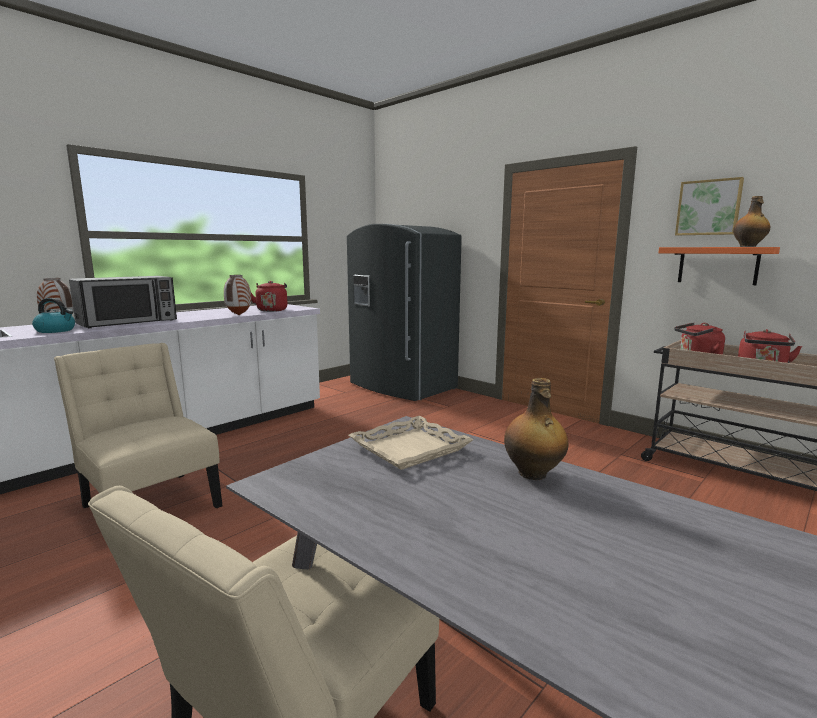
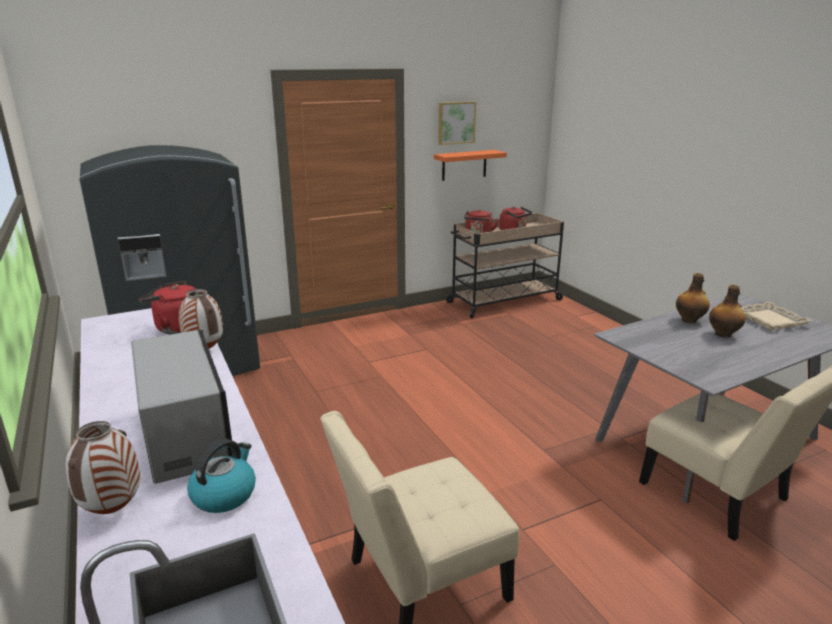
camera: 70 degrees left, 10 degrees up
(410, 449) = (657, 340): beige tray -> beige tray (770, 320)
(748, 246) = (488, 152): bottle -> bottle (723, 334)

